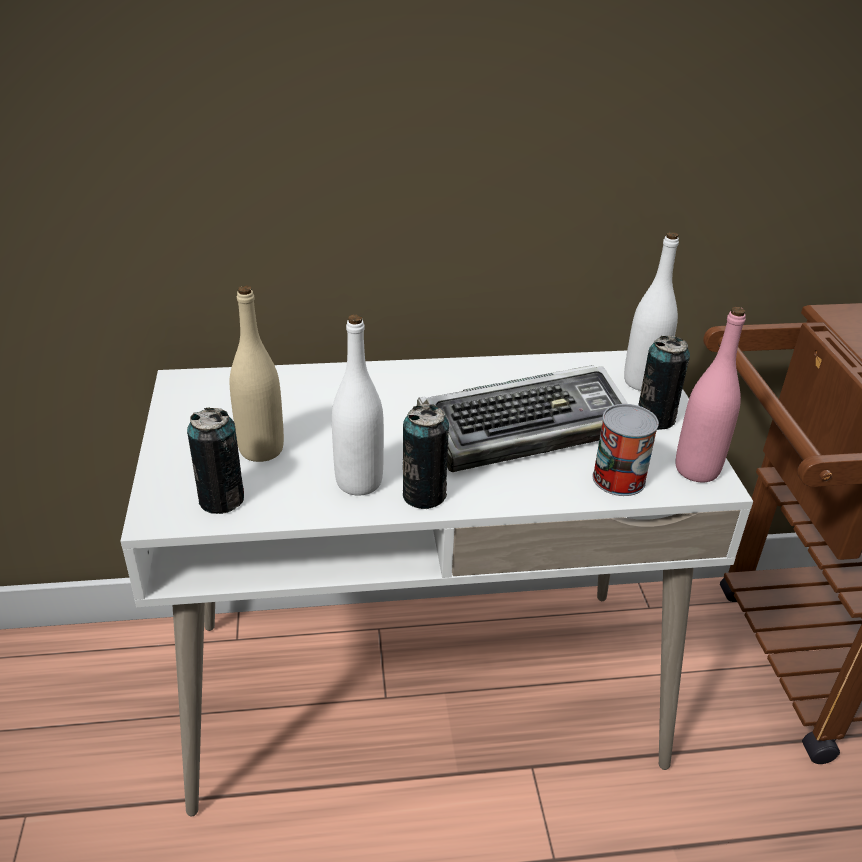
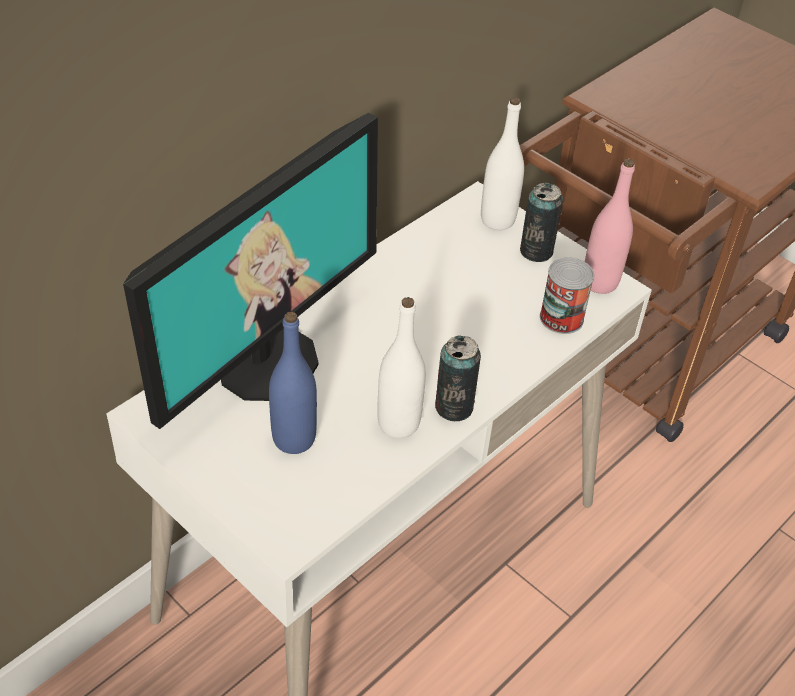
camera: 40 degrees left, 10 degrees up
(221, 500) = (318, 500): can -> none
(261, 449) = (294, 439): beige bottle -> blue bottle
(310, 391) = (266, 362): none -> monitor
(527, 428) = (462, 307): keyboard -> none

